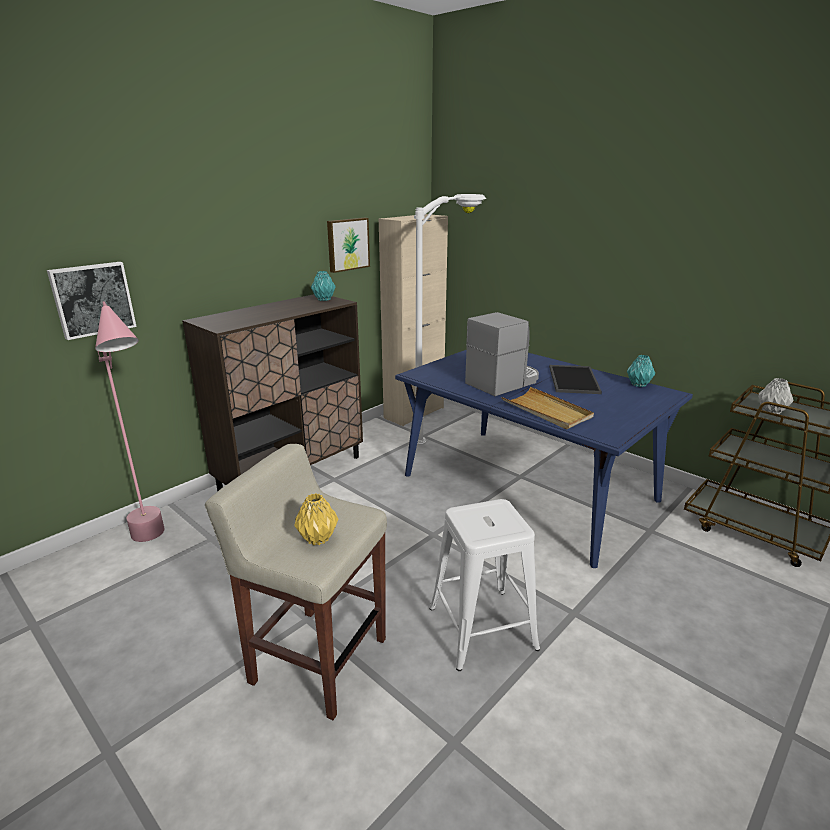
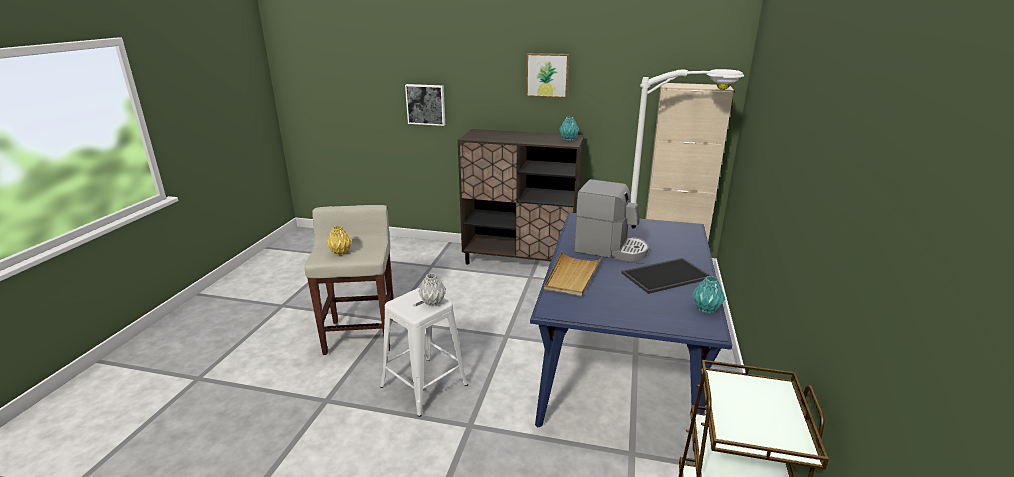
camera: 60 degrees right, 0 degrees up
(156, 544) = (413, 254): pink floor lamp -> none
(347, 244) = (625, 100): picture -> picture (547, 75)
(772, 411) = (739, 397): grey vase -> grey vase (433, 303)

